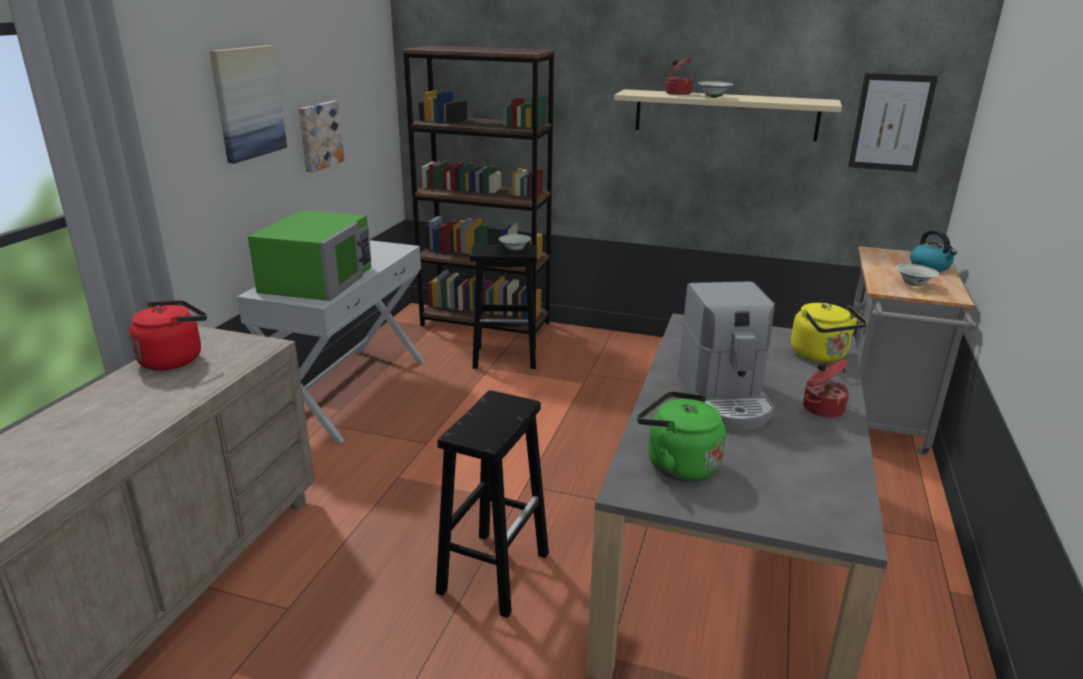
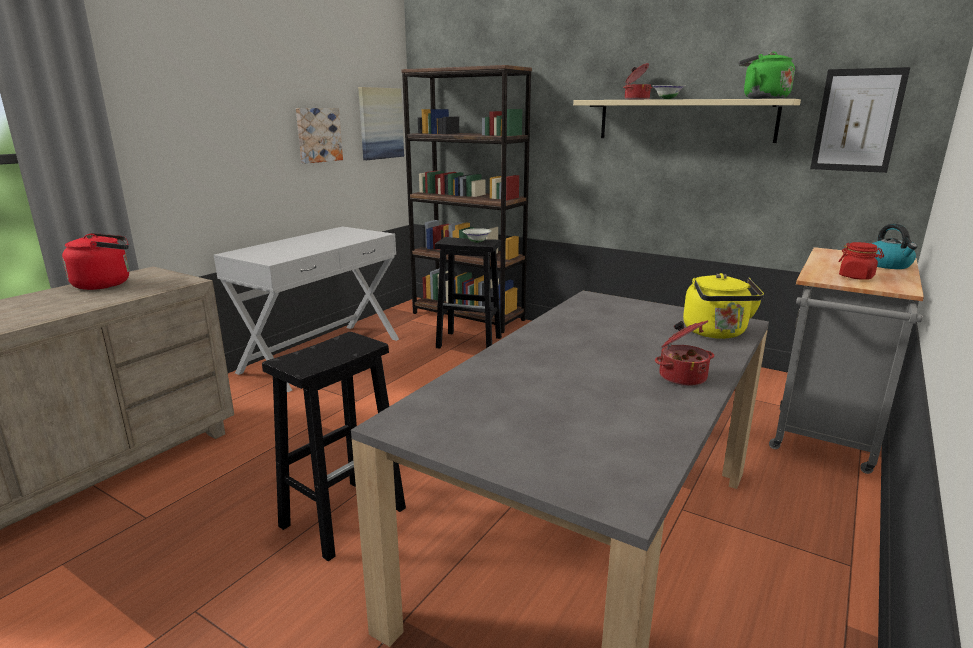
camera: 15 degrees right, 5 degrees down
(248, 102) = (239, 93): picture -> picture (380, 123)
(318, 279) = (288, 248): green microwave -> none
(678, 465) = (471, 408): green kettle -> green kettle (762, 98)
(725, 399) = (575, 359): coffee machine -> none
(913, 284) = (856, 277): white bowl -> red jar

